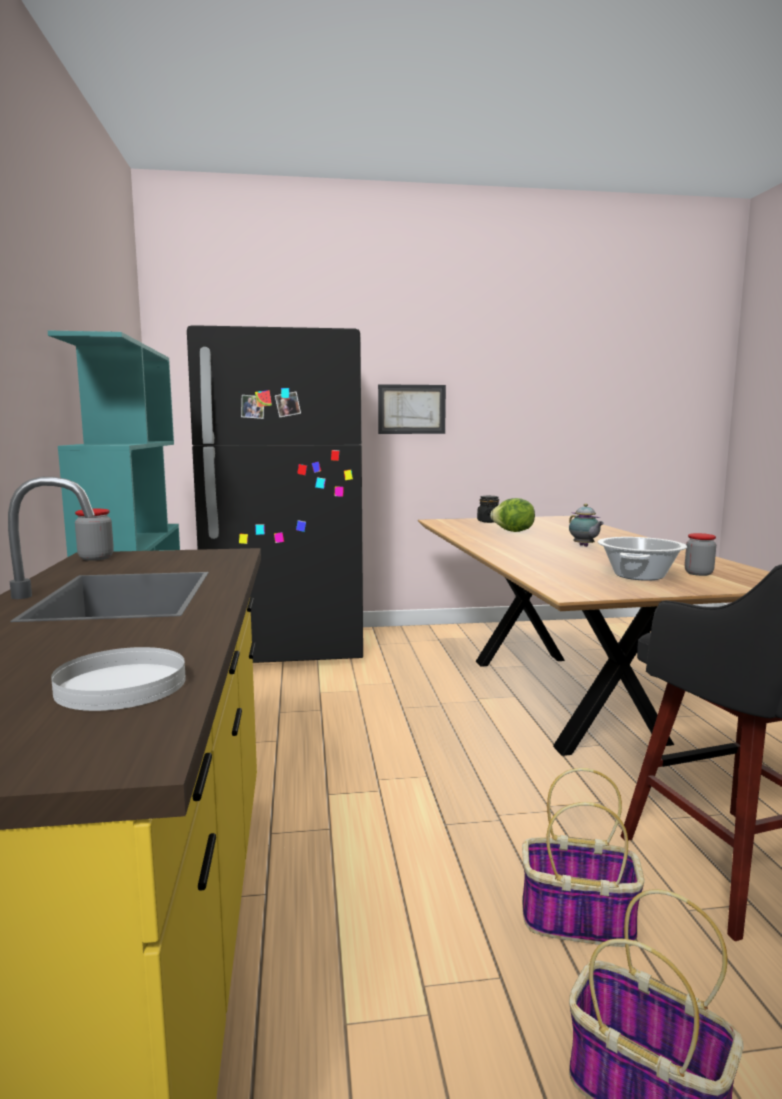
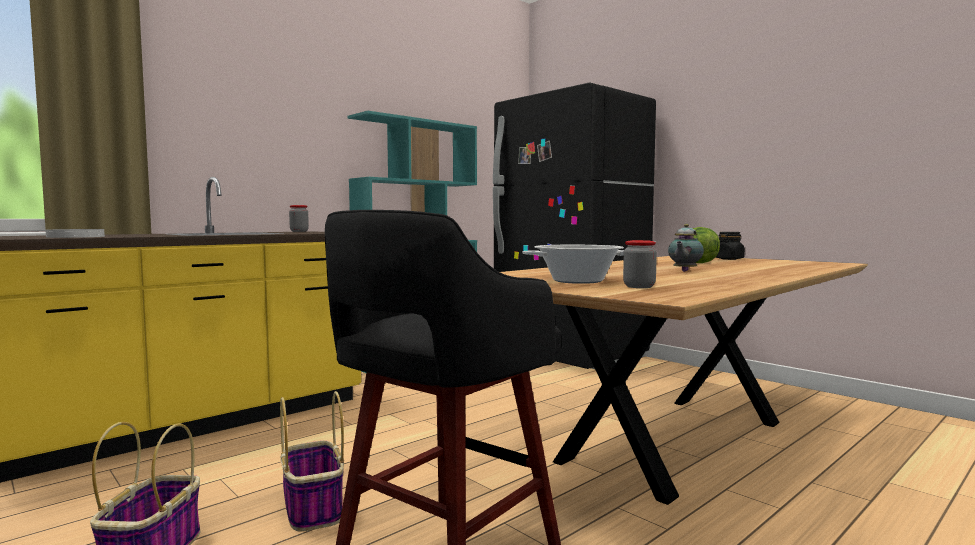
camera: 55 degrees right, 5 degrees down
(411, 409) = (711, 150): picture -> none

